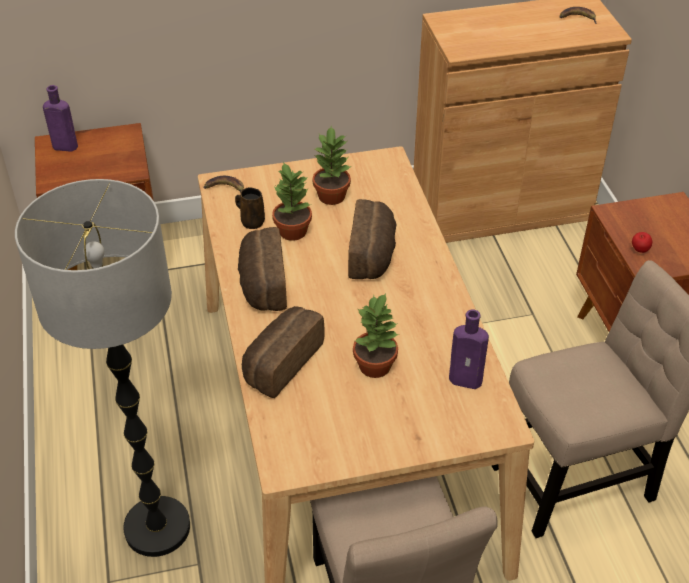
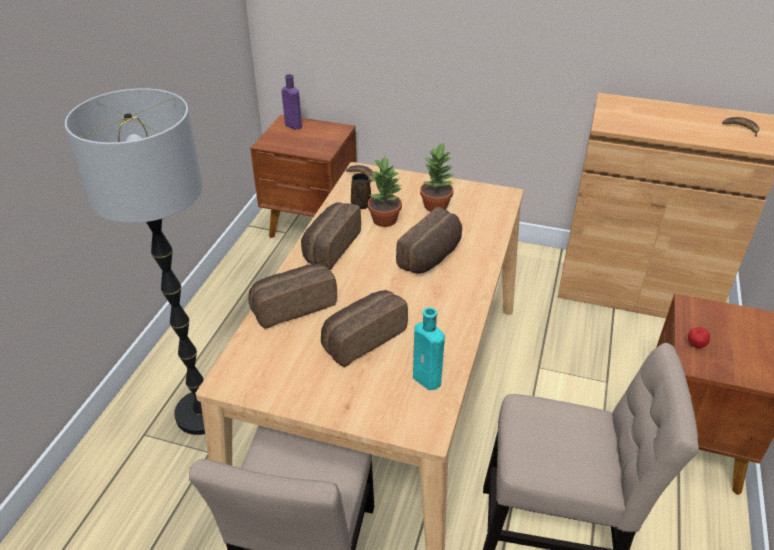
camera: 30 degrees right, 5 degrees down
(376, 366) = (362, 338): potted plant -> bread
(468, 380) = (428, 380): purple bottle -> turquoise bottle

